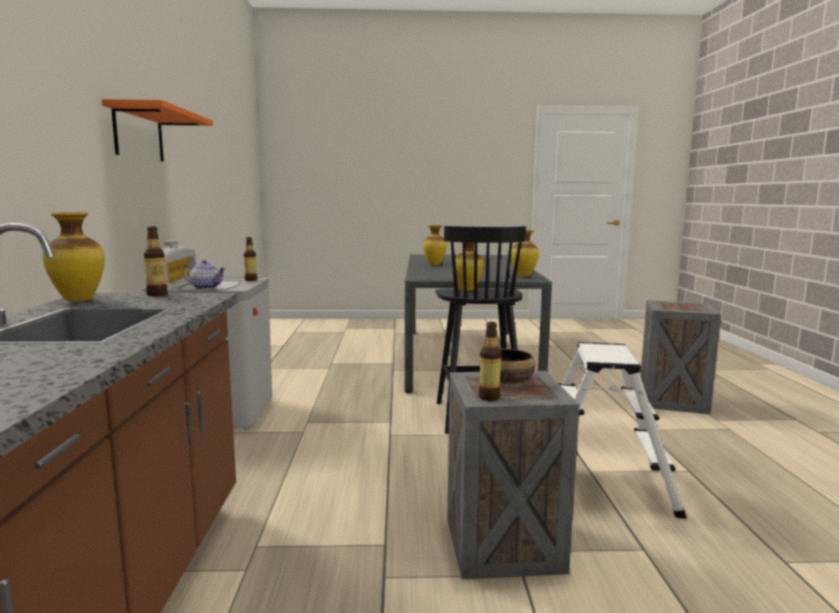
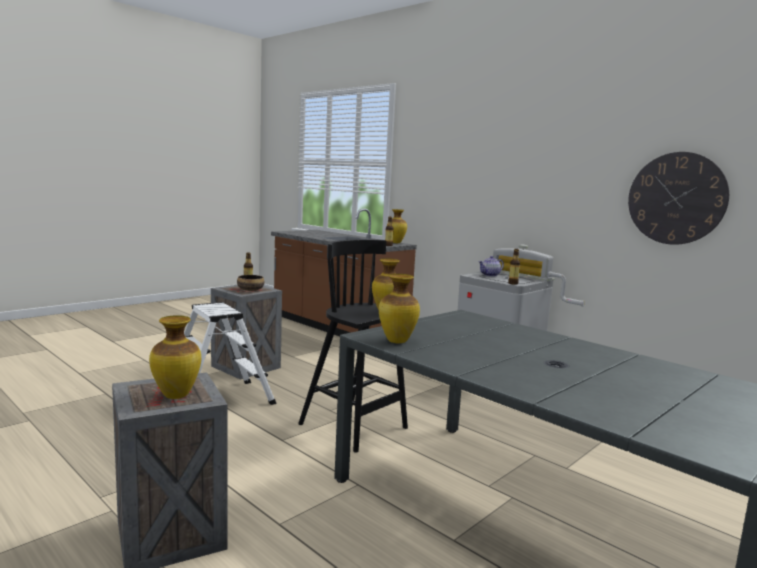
camera: 135 degrees right, 0 degrees up
(139, 134) = (535, 172): orange shelf -> none
(205, 170) = (676, 198): none -> wall clock
(434, 264) = (584, 352): vase -> vase (176, 395)

